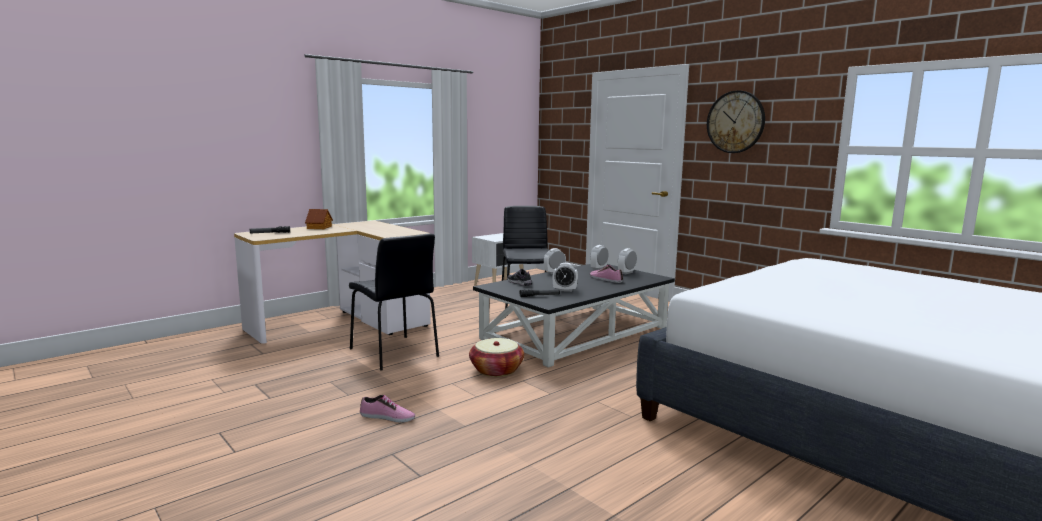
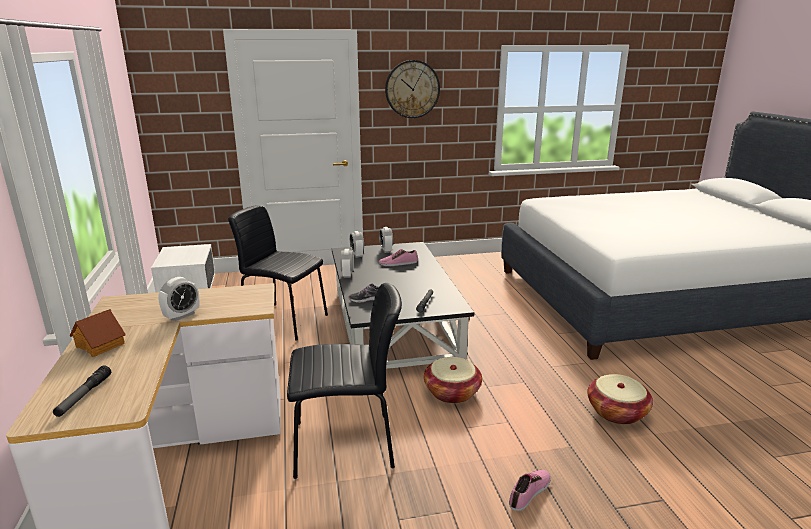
camera: 60 degrees left, 10 degrees up
(549, 441) = (616, 412): none -> basket
(564, 290) = (417, 288): alarm clock -> alarm clock (182, 315)

